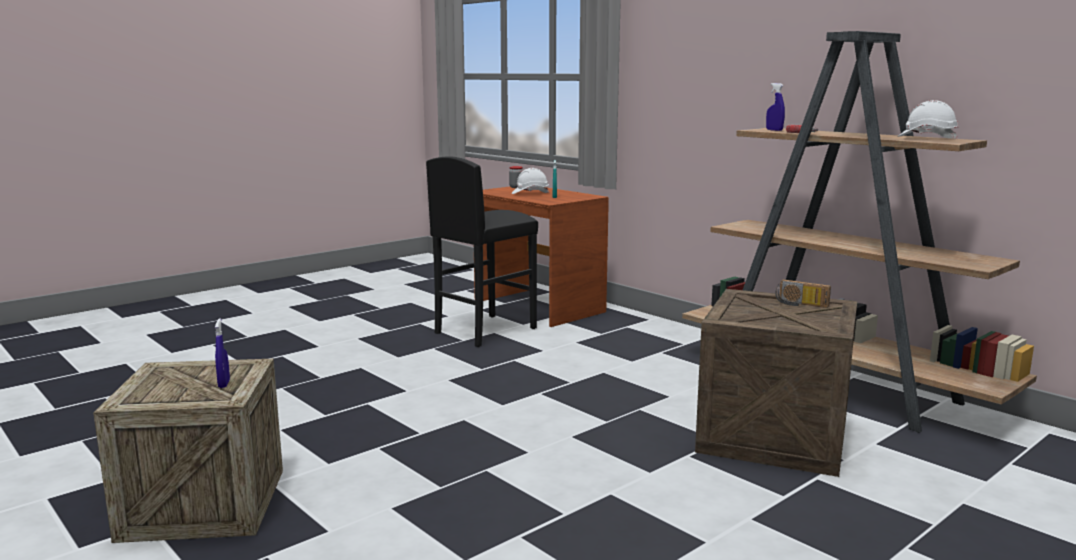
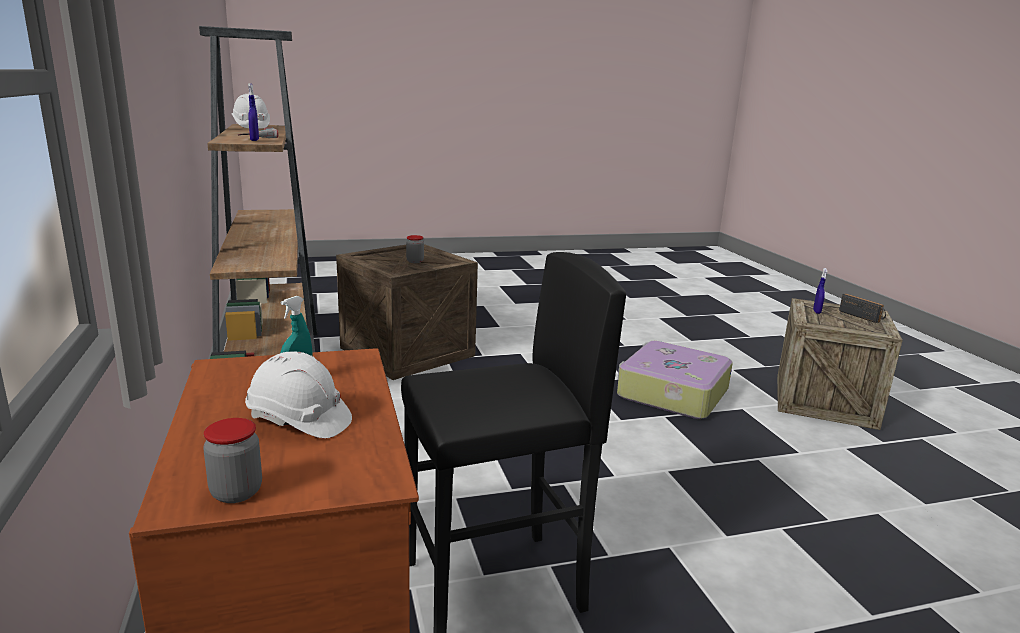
camera: 155 degrees left, 5 degrees up
(418, 462) = (671, 393): none -> suitcase
(764, 310) = (415, 261): none -> jar
(800, 304) = (378, 260): radio -> radio (862, 316)

